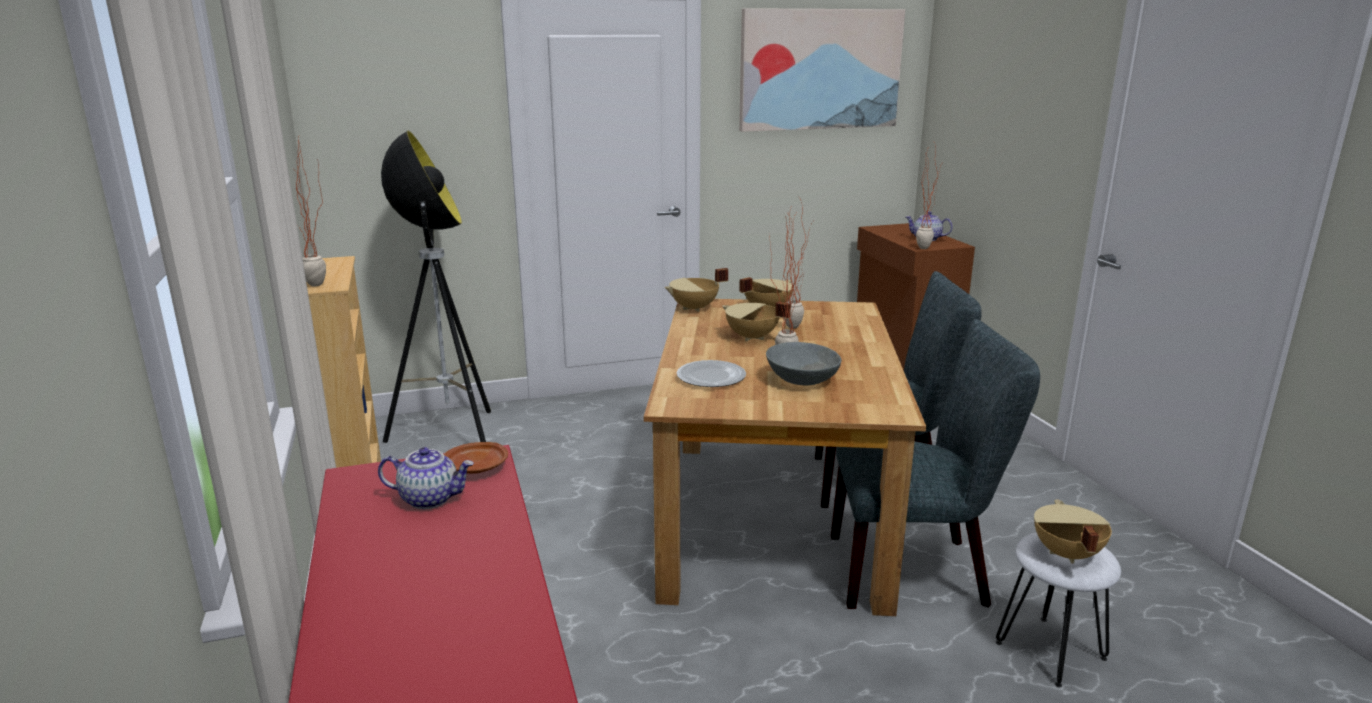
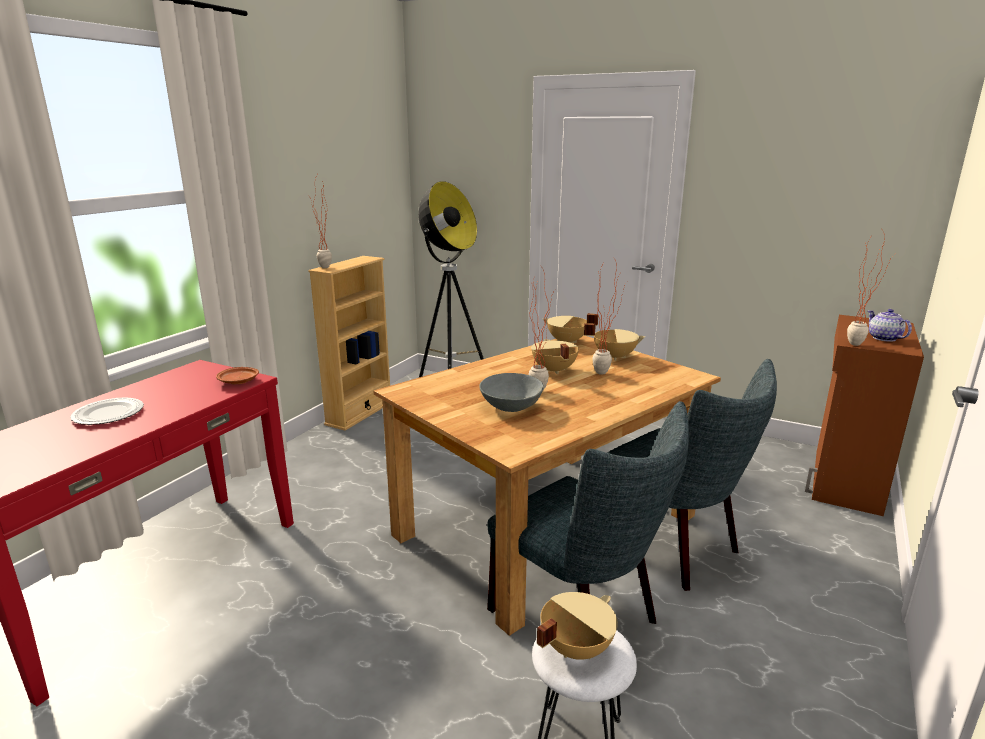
camera: 45 degrees right, 0 degrees up
(430, 498) = (192, 387): teapot -> none
(711, 376) = (464, 384): plate -> plate (109, 414)
(820, 69) = (815, 150): picture -> none

